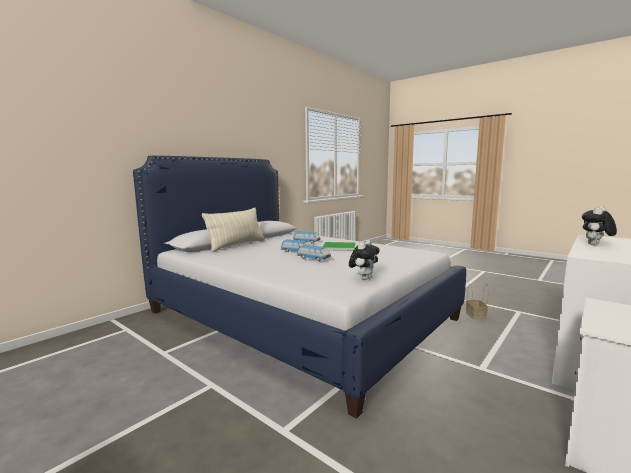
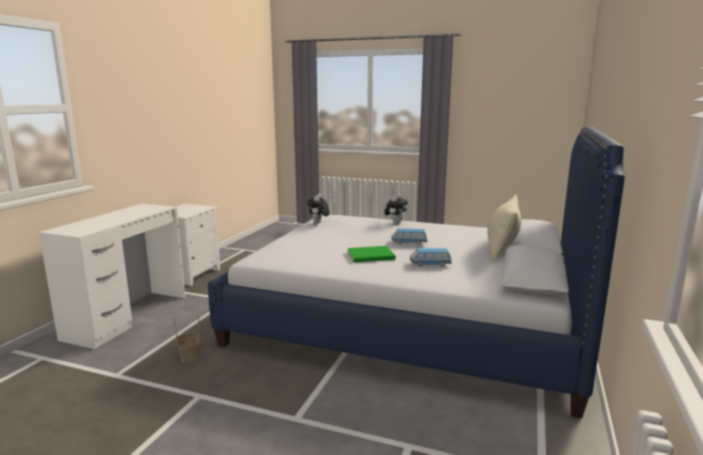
camera: 160 degrees right, 5 degrees up
(313, 259) = (376, 234): toy car -> none
(595, 245) = (118, 219): plush toy -> plush toy (395, 223)

